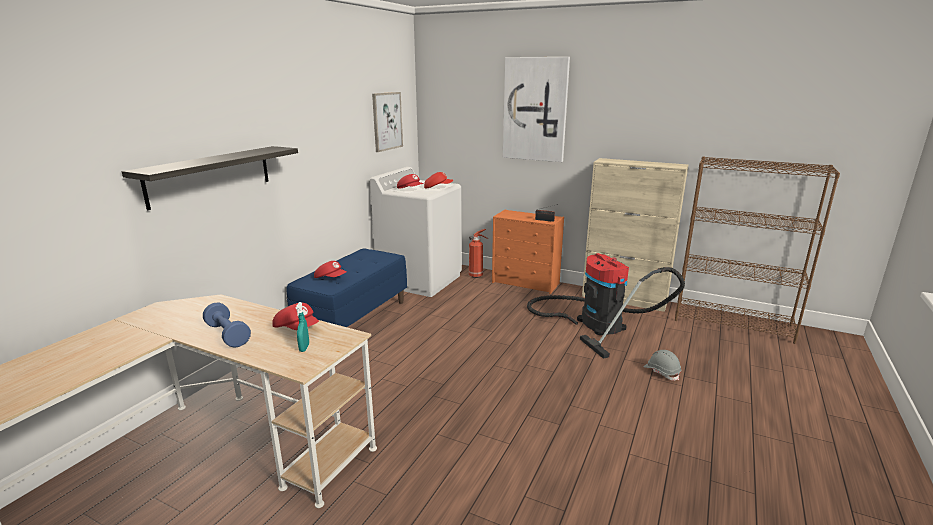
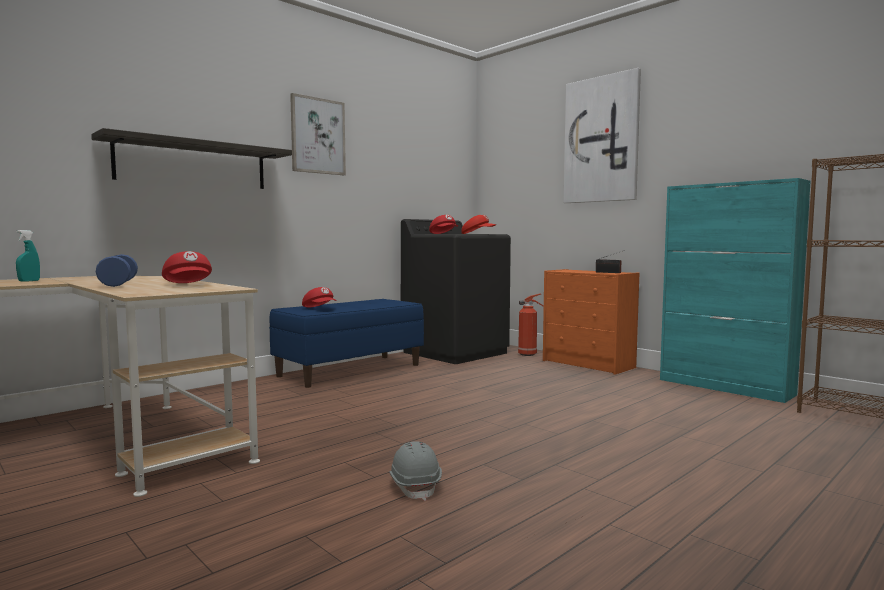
camera: 20 degrees right, 15 degrees down
(304, 348) = (170, 289): turquoise spray bottle -> turquoise spray bottle (29, 281)
(387, 121) = (431, 164): picture -> picture (317, 136)
(420, 280) = (455, 352): white washing machine -> black washing machine
(596, 322) = (662, 401): vacuum cleaner -> none
(624, 299) = (725, 387): beige cabinet -> turquoise cabinet
(661, 372) = (736, 454): grey hard hat -> grey hard hat (415, 486)

